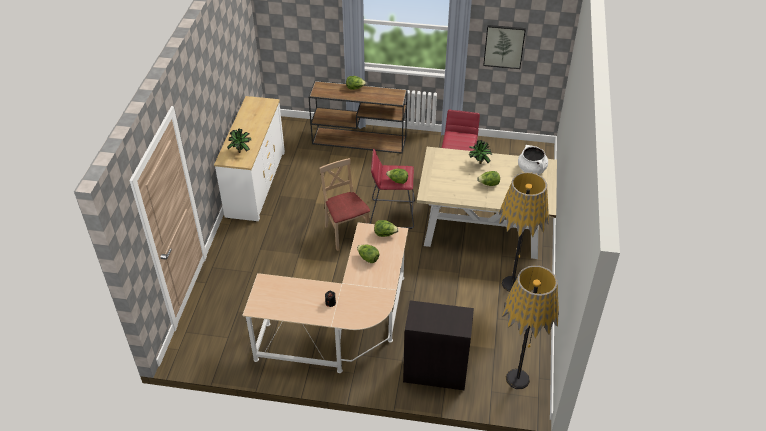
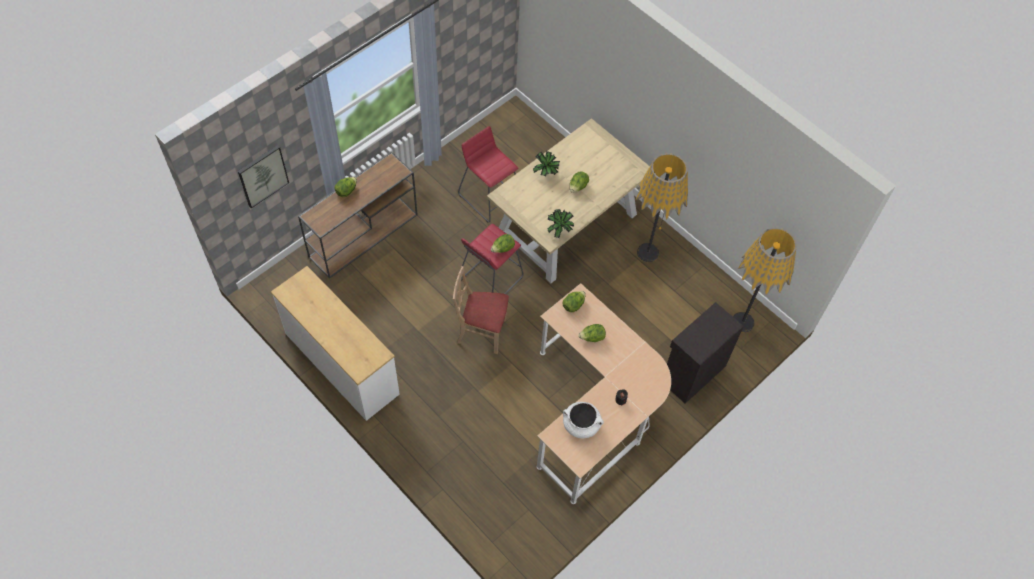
camera: 55 degrees left, 15 degrees up
(241, 151) = (361, 348): potted plant -> potted plant (559, 231)
(504, 46) = (462, 44): picture -> picture (263, 176)
(531, 169) = (587, 144): white cooking pot -> white cooking pot (581, 425)

